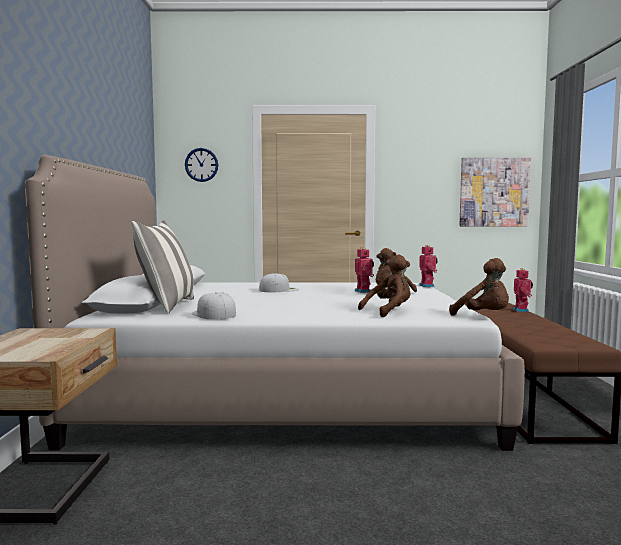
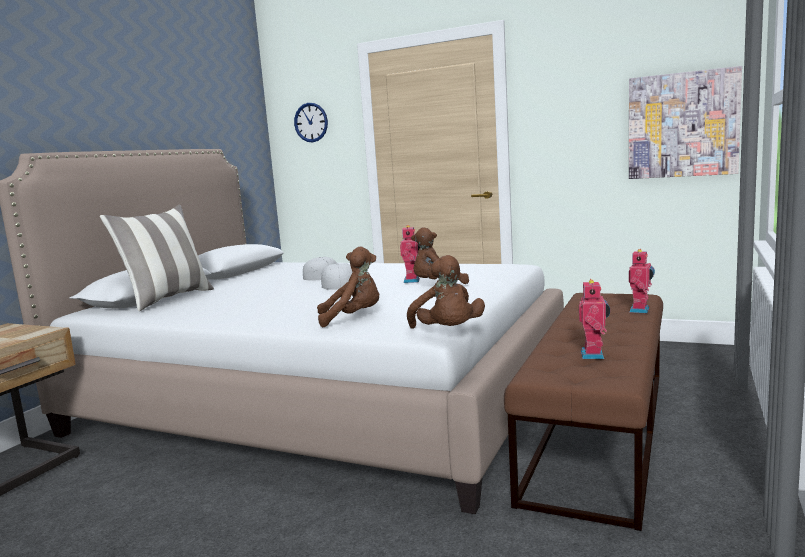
camera: 25 degrees right, 5 degrees up
(213, 314) = (177, 313): white cap -> white cap (338, 284)
(427, 286) = (516, 271): toy robot -> toy robot (594, 355)

